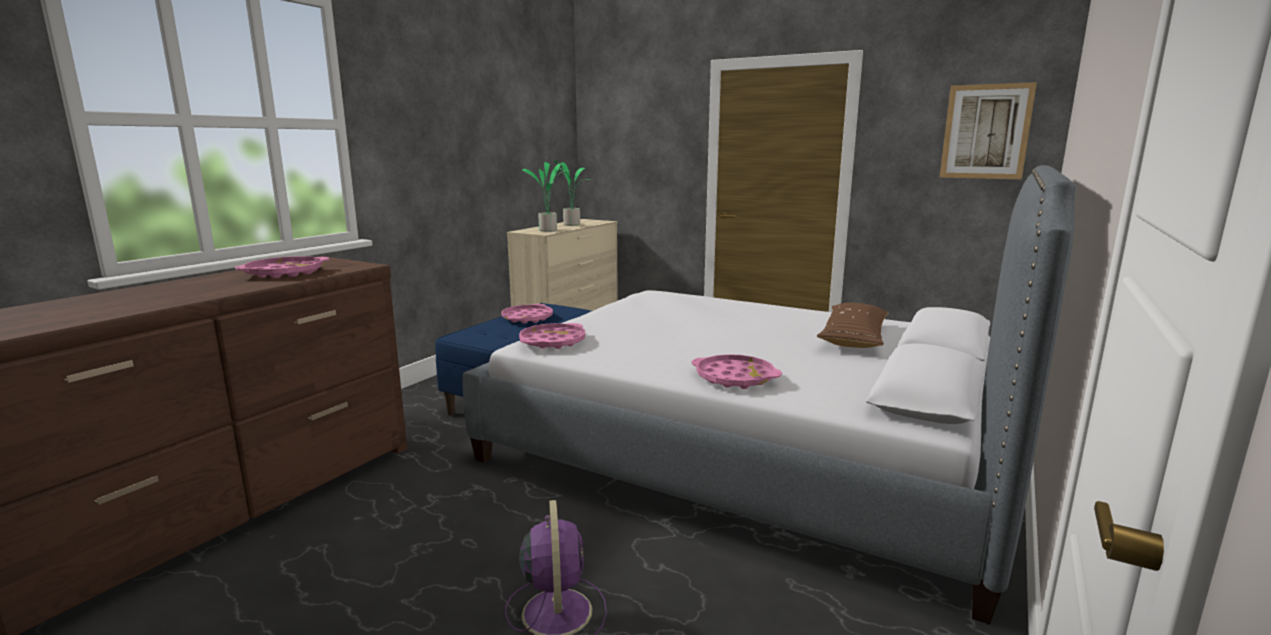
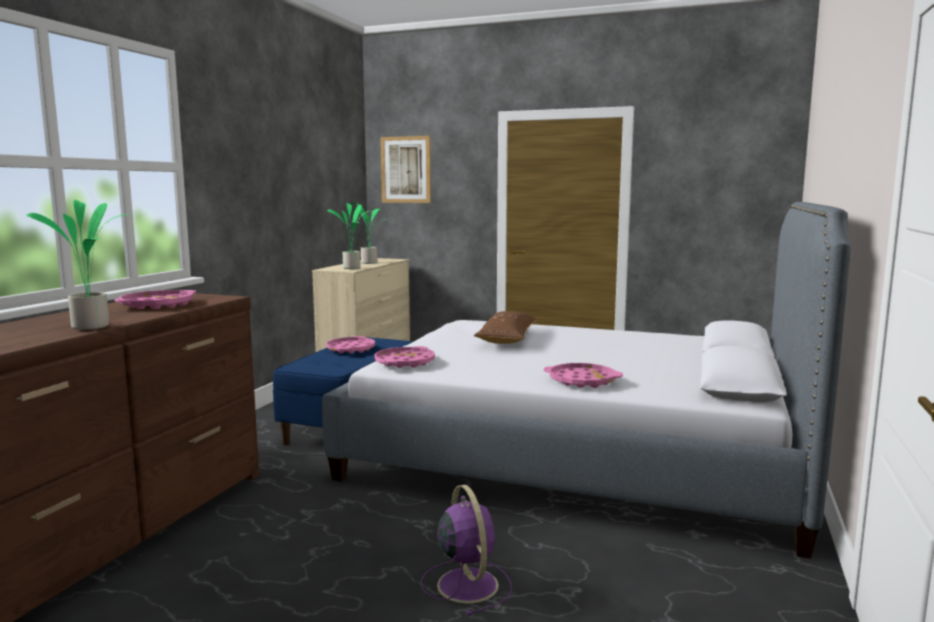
camera: 10 degrees left, 5 degrees down
(185, 298) = (93, 326): none -> potted plant
(853, 337) = (660, 348): brown pillow -> brown pillow (507, 338)
(986, 132) = (740, 176): picture -> picture (406, 169)

